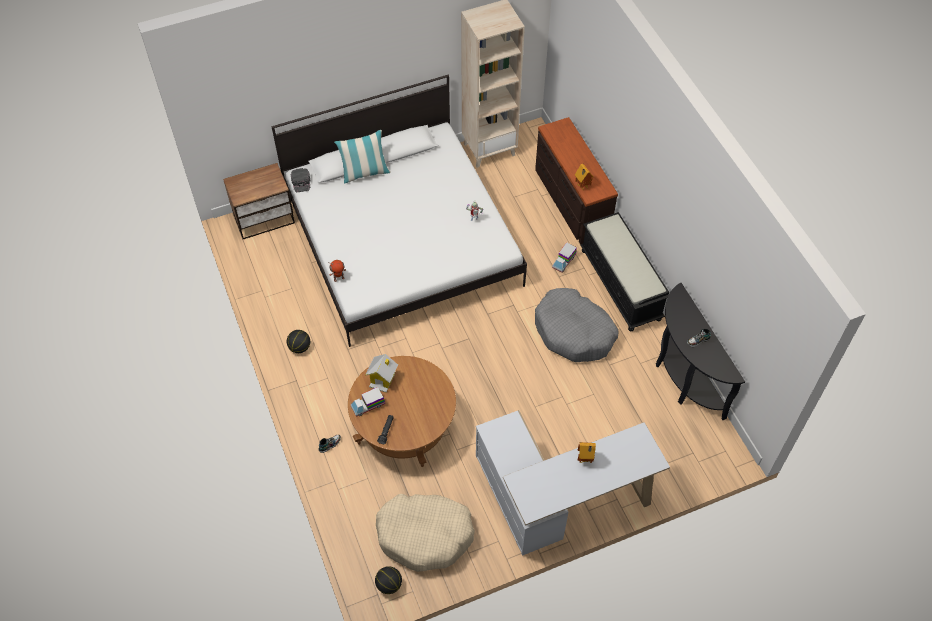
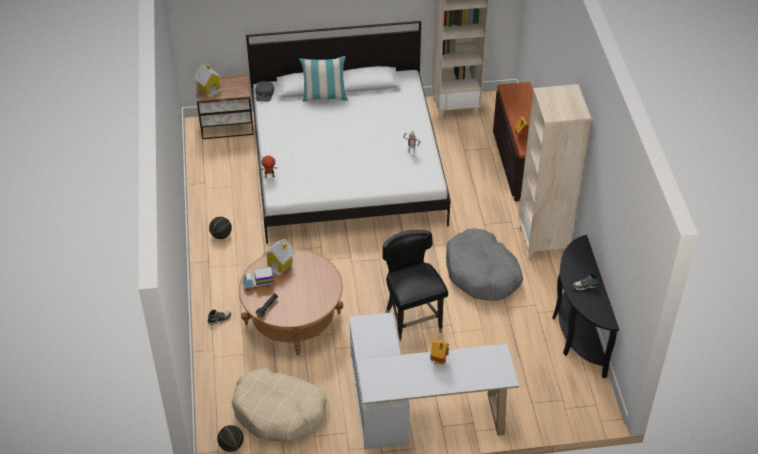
camera: 15 degrees right, 10 degrees down
(243, 189) = (209, 89): none -> toy house
(524, 405) = (412, 324): none -> black chair
(564, 261) = (493, 212): toy truck -> none
(621, 285) = (543, 243): black bench -> beige bookcase

